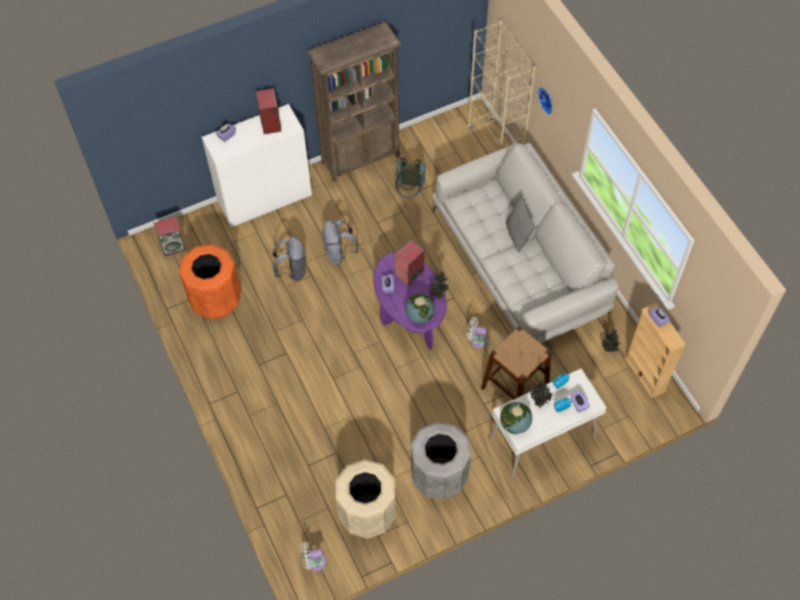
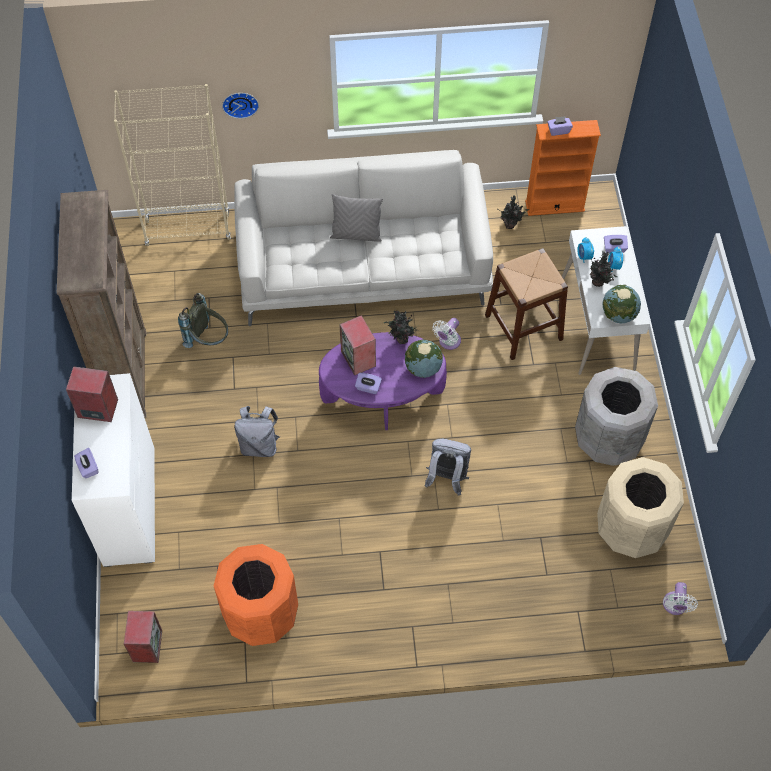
camera: 70 degrees left, 0 degrees up
(292, 271) = (260, 507): grey backpack -> grey backpack (447, 478)
(645, 374) = (554, 206): beige bookcase -> orange bookcase

